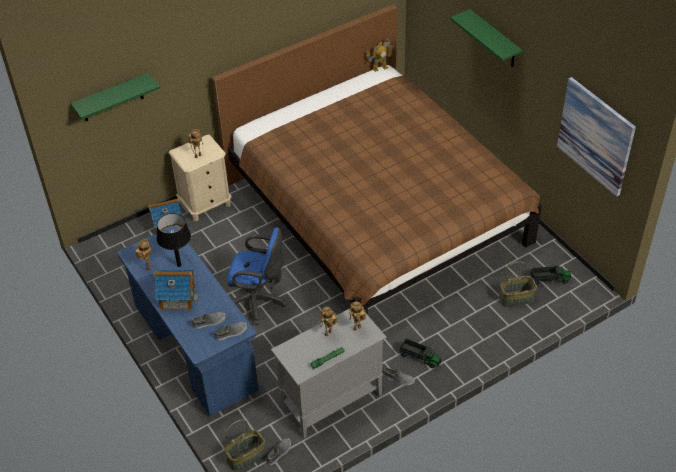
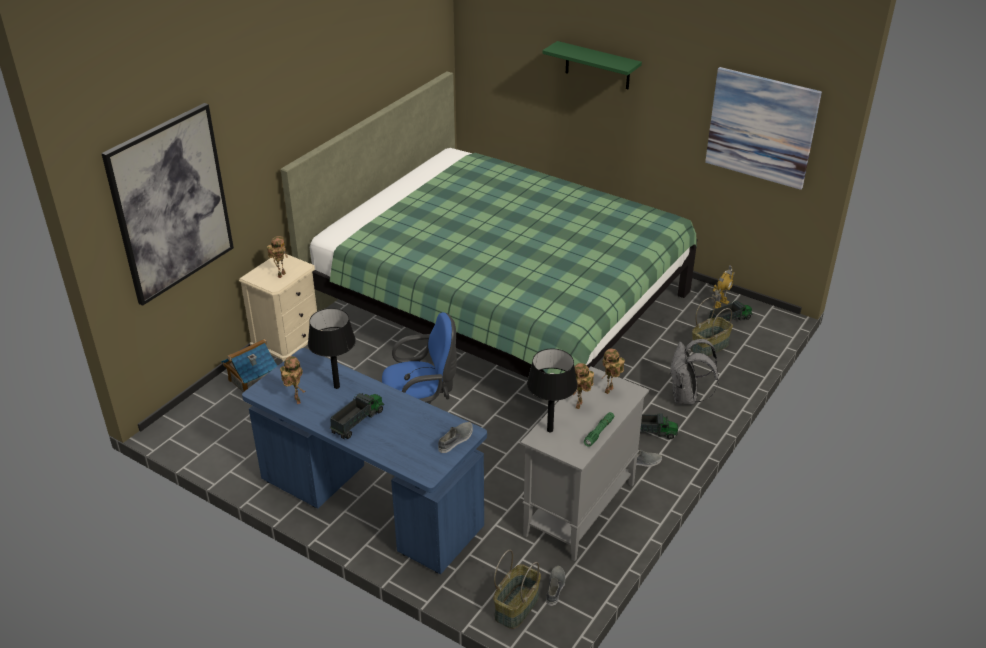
camera: 25 degrees left, 10 degrees down
(112, 98) = (171, 204): green shelf -> picture
(177, 297) = (358, 421): toy house -> toy truck
(209, 322) = (419, 436): grey shoe -> none
(296, 346) = (550, 430): none -> black table lamp
(376, 212) = (500, 306): brown bed -> green bed
(380, 68) = (444, 150): toy robot -> toy robot (720, 304)
(467, 337) = (686, 397): none -> grey backpack

